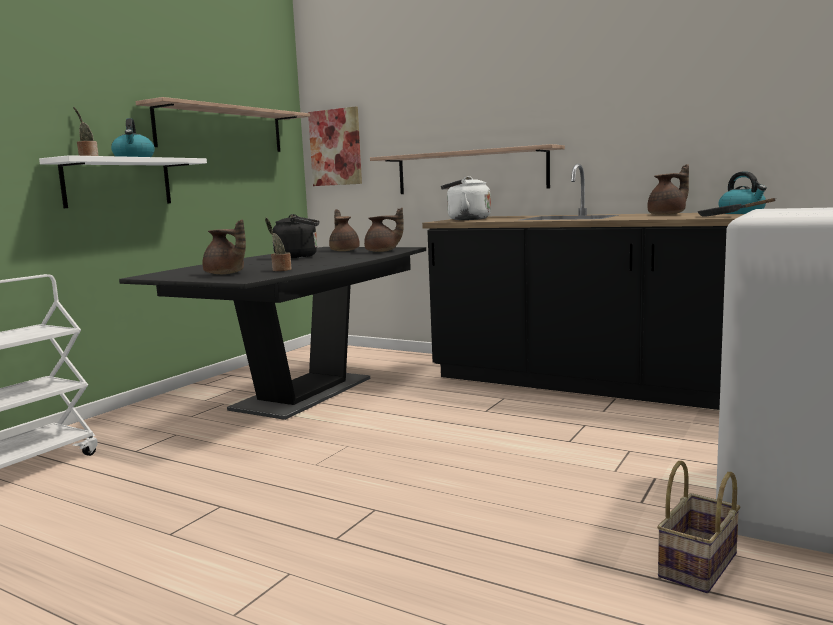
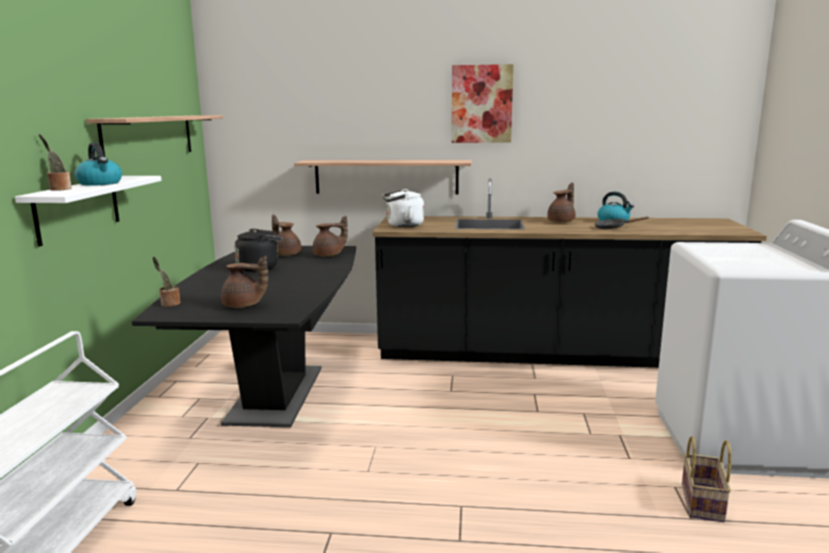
camera: 25 degrees left, 5 degrees up
(280, 270) = (289, 295): potted plant -> potted plant (169, 304)
(335, 147) = (244, 147): picture -> picture (481, 104)

